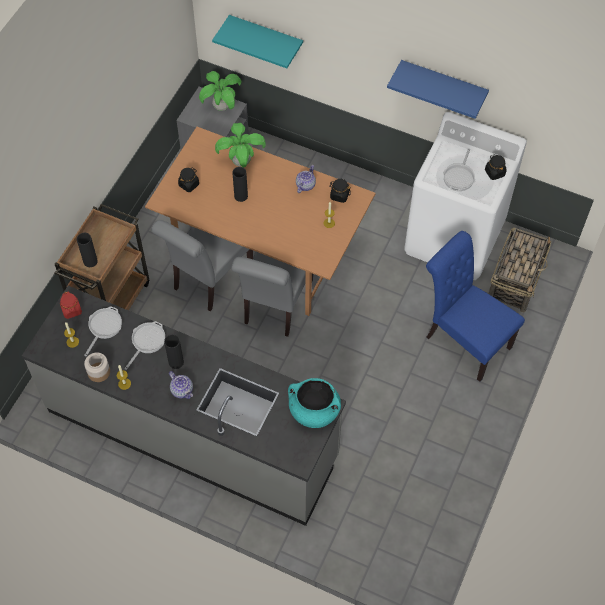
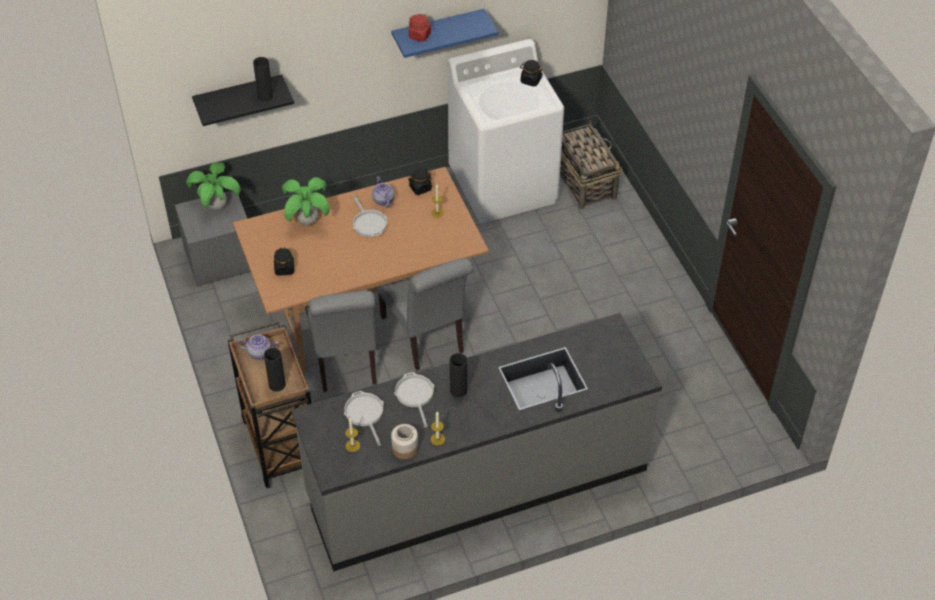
camera: 45 degrees left, 10 degrees down
(71, 310) = (320, 424): red jar -> red jar (420, 36)
(182, 390) = (490, 405): teapot -> teapot (260, 352)
(241, 196) = (340, 245): black vase -> black vase (265, 96)
(266, 38) = (239, 98): turquoise shelf -> black shelf
(314, 411) = (607, 338): turquoise cooking pot -> none
(459, 177) = (509, 101): frying pan -> frying pan (369, 223)
(463, 339) = (597, 250): blue chair -> none

